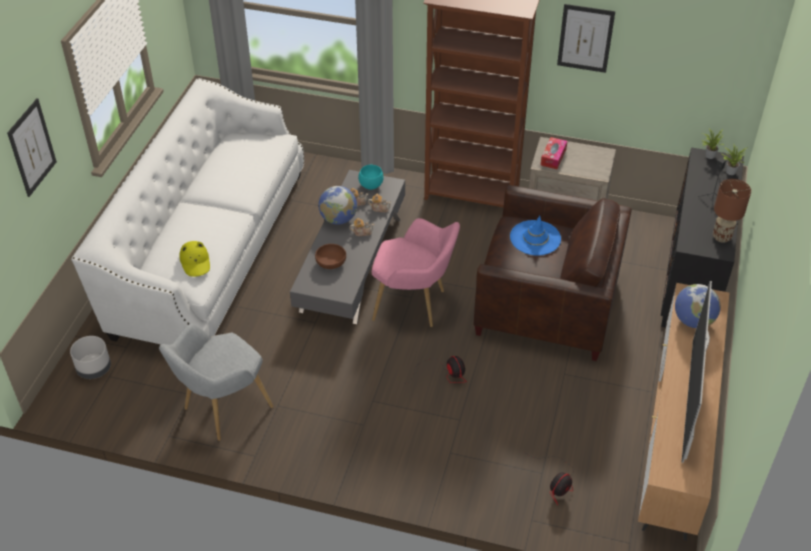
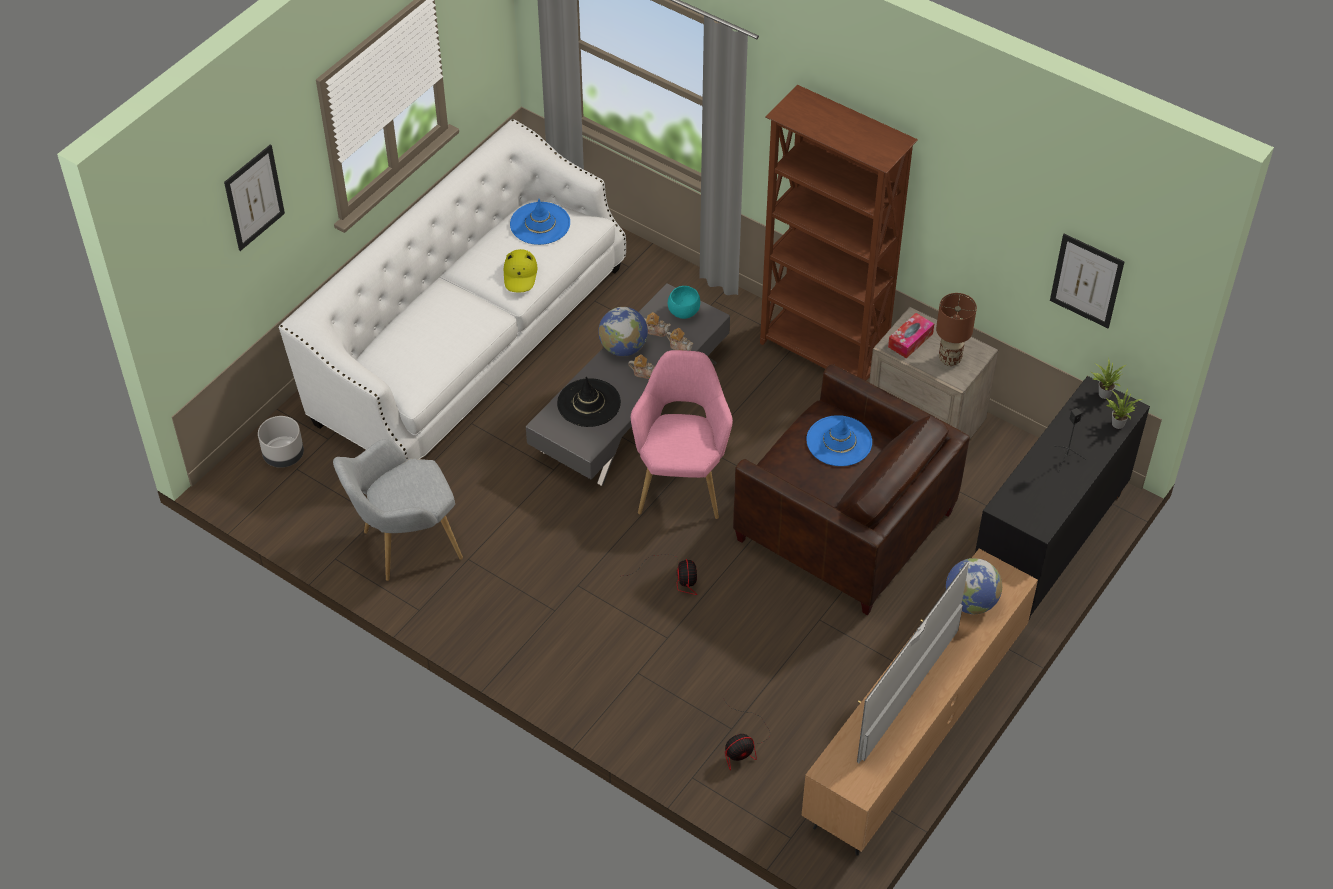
camera: 20 degrees right, 5 degrees up
(195, 262) = (424, 362): yellow hat -> yellow hat (520, 275)
(243, 147) = (540, 224): none -> blue hat
(331, 263) = (589, 403): brown bowl -> black hat
(414, 305) = (681, 481): pink armchair -> pink armchair turned 120 degrees counterclockwise
(585, 38) = (969, 205): picture -> picture (1086, 280)
(721, 237) = (1051, 508): brown table lamp -> brown table lamp (949, 359)

